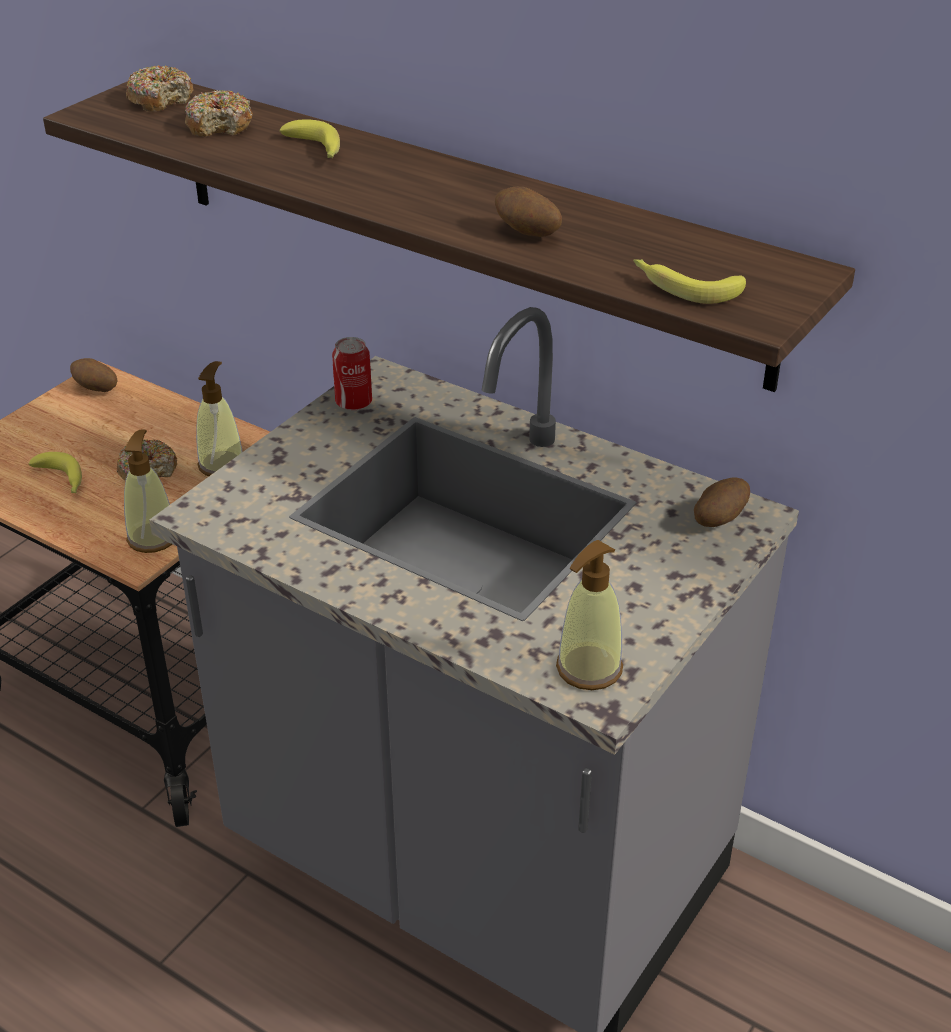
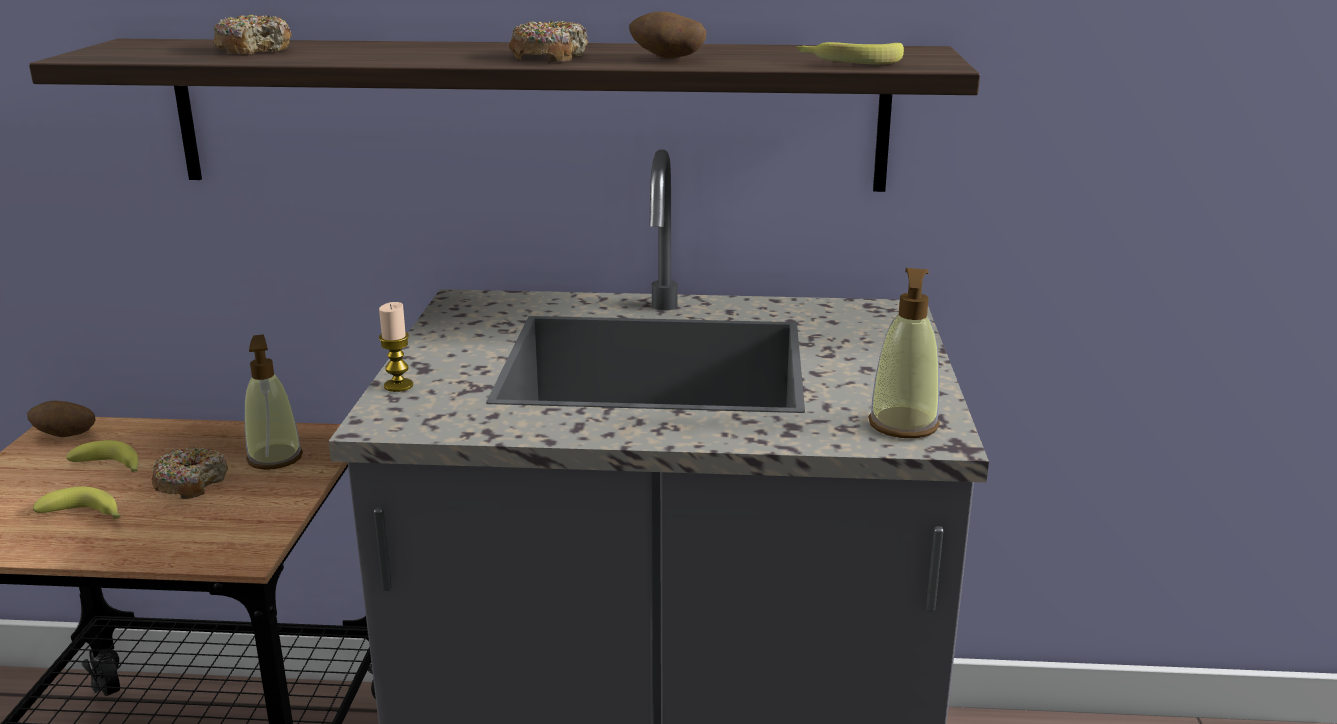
camera: 30 degrees left, 15 degrees down
(152, 538) = (247, 532): soap dispenser -> none
(160, 100) = (159, 45): donut -> donut (548, 56)
(243, 473) = (398, 386): none -> candle
(316, 150) = (382, 49): banana -> banana (112, 468)
(353, 402) = (457, 319): can -> none
(718, 519) = (875, 317): potato -> none

